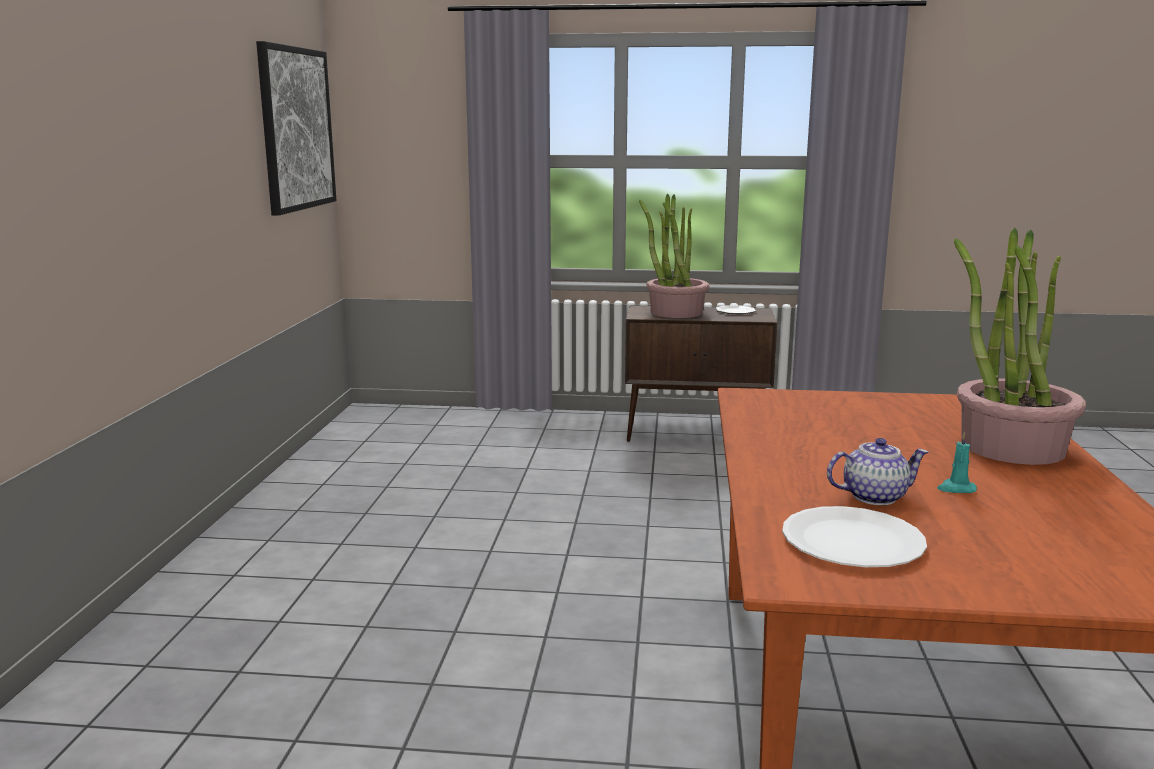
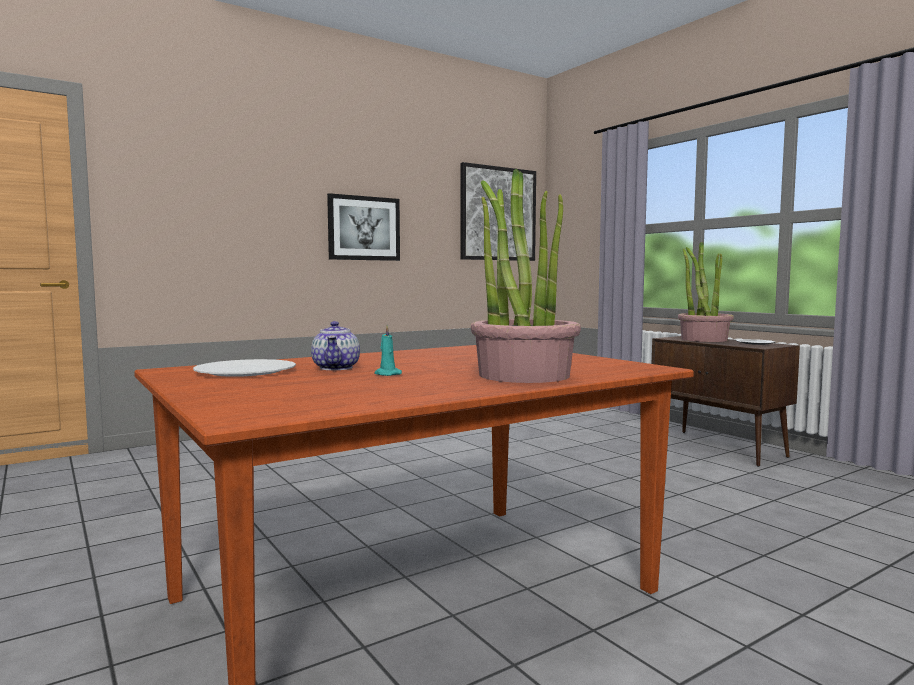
camera: 50 degrees right, 10 degrees down
(171, 181) = (364, 228): none -> picture
(874, 496) = (336, 368): teapot -> teapot turned 45 degrees clockwise

